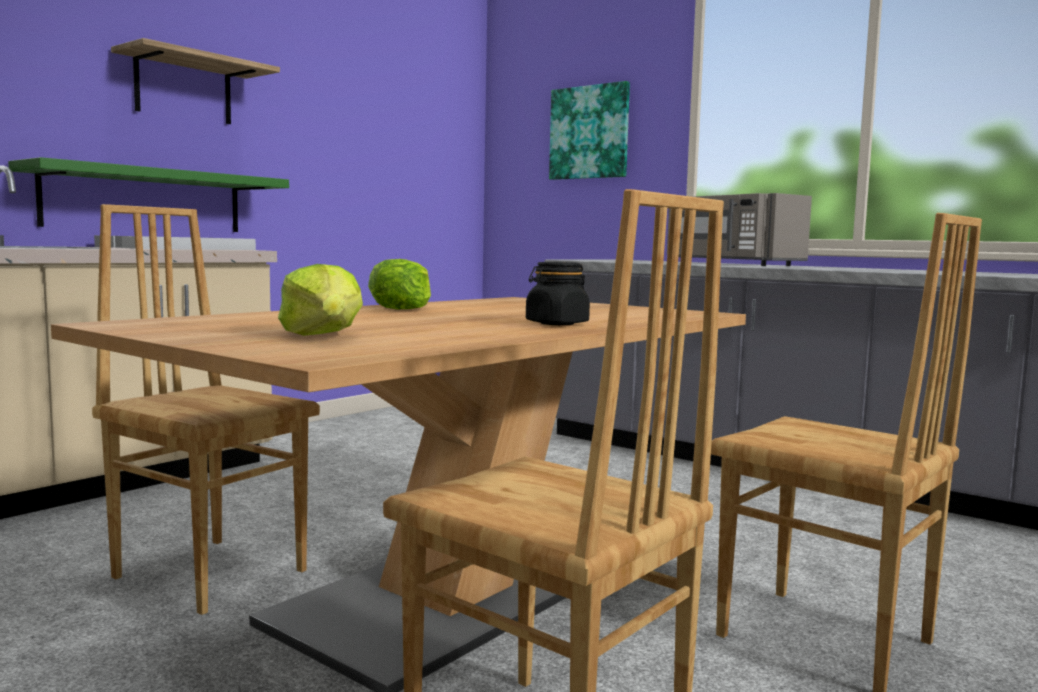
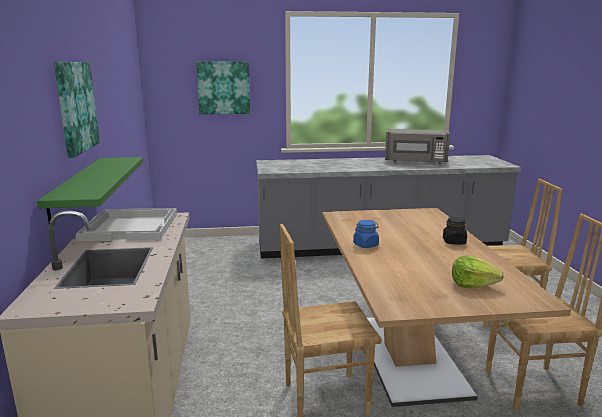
camera: 45 degrees left, 10 degrees up
(183, 89) = (75, 107): shelf -> picture
(402, 308) = (366, 245): lettuce -> blue jar
(730, 264) = (338, 163): grey microwave -> grey microwave (415, 161)

